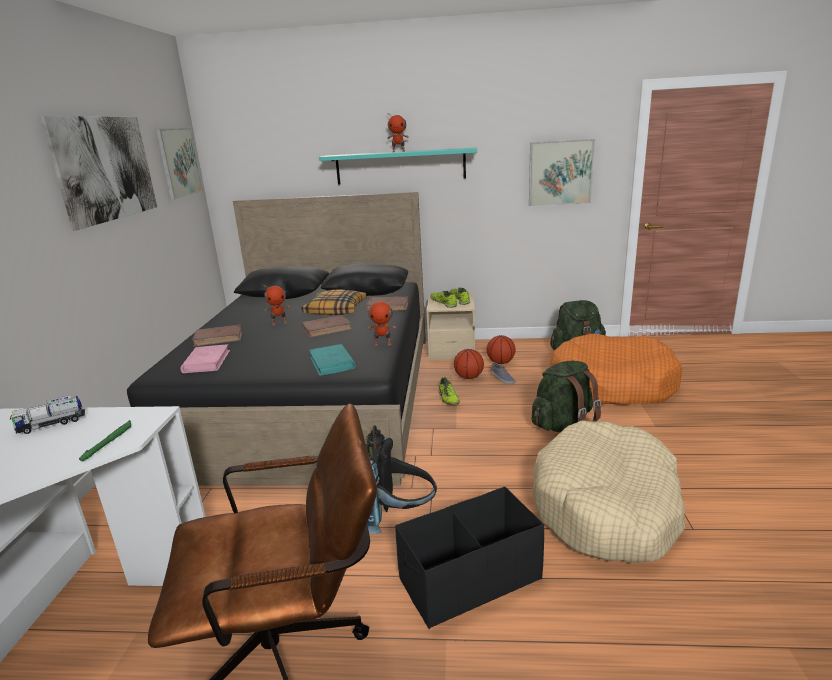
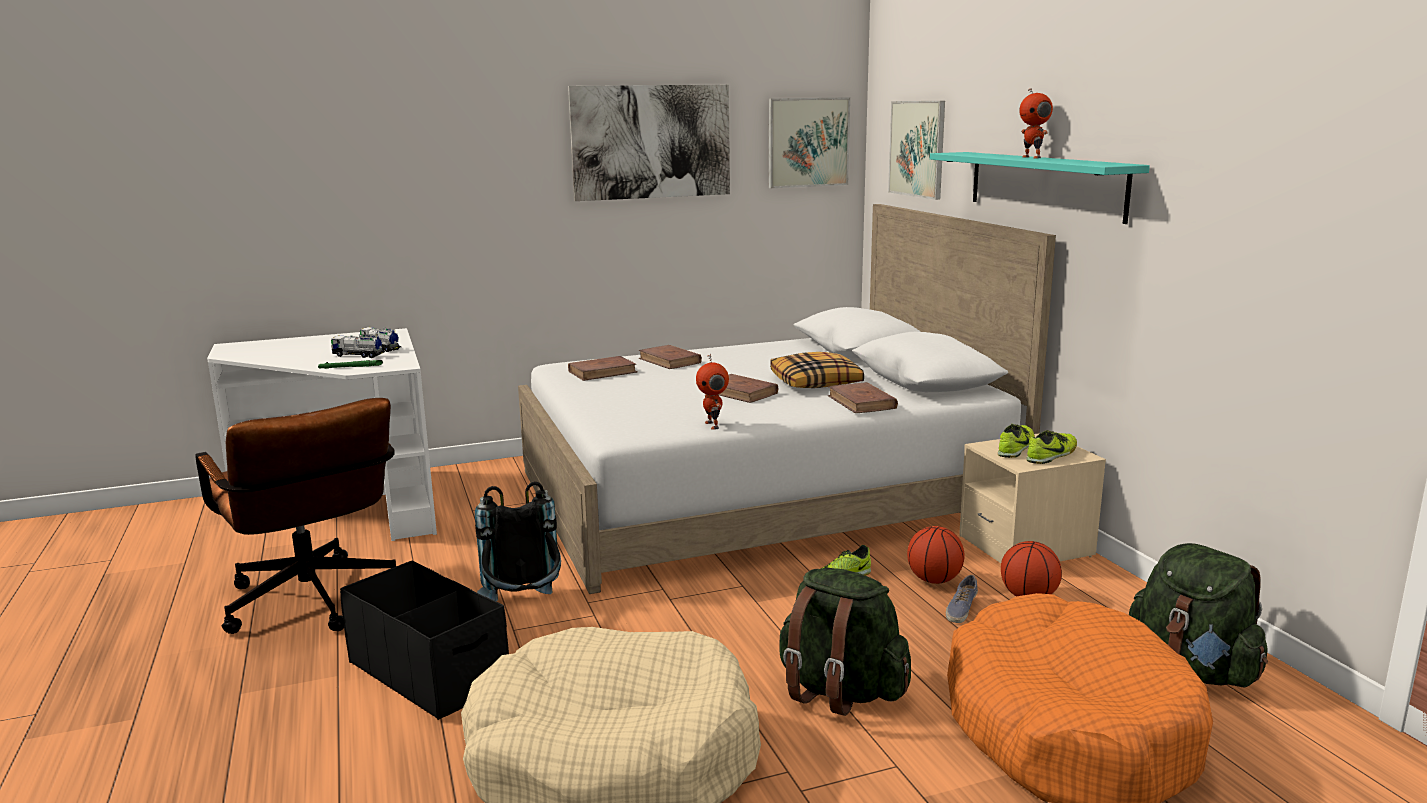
camera: 65 degrees right, 5 degrees down
(61, 438) = (358, 355): none -> toy truck
(206, 361) = (602, 372): pink book -> brown book
(279, 323) = (740, 370): toy robot -> none
(314, 397) = (761, 493): black bed -> white bed
(332, 363) = (633, 415): turquoise book -> none
(560, 173) = (1291, 247): picture -> picture (917, 148)

